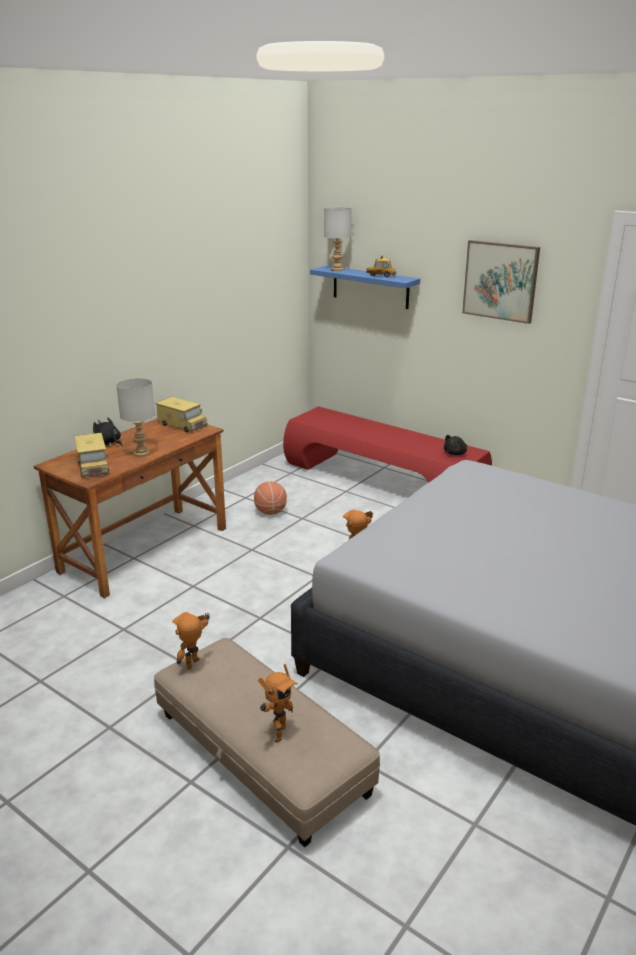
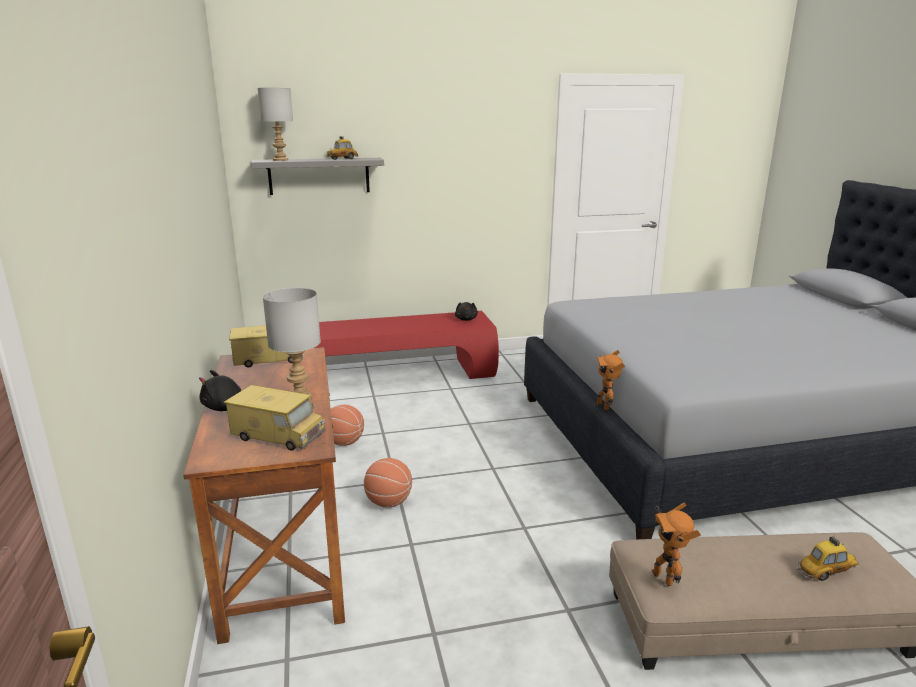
camera: 50 degrees left, 5 degrees down
(225, 558) = (388, 502): none -> basketball
(277, 734) = (827, 572): toy robot -> toy car
(370, 287) = (319, 176): blue shelf -> grey shelf
(500, 281) = (466, 148): picture -> none

